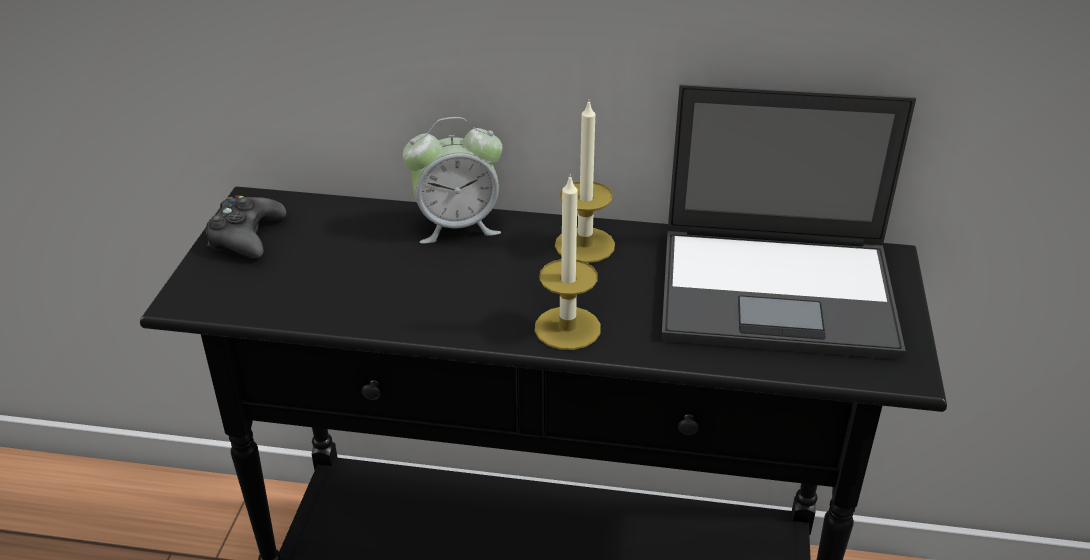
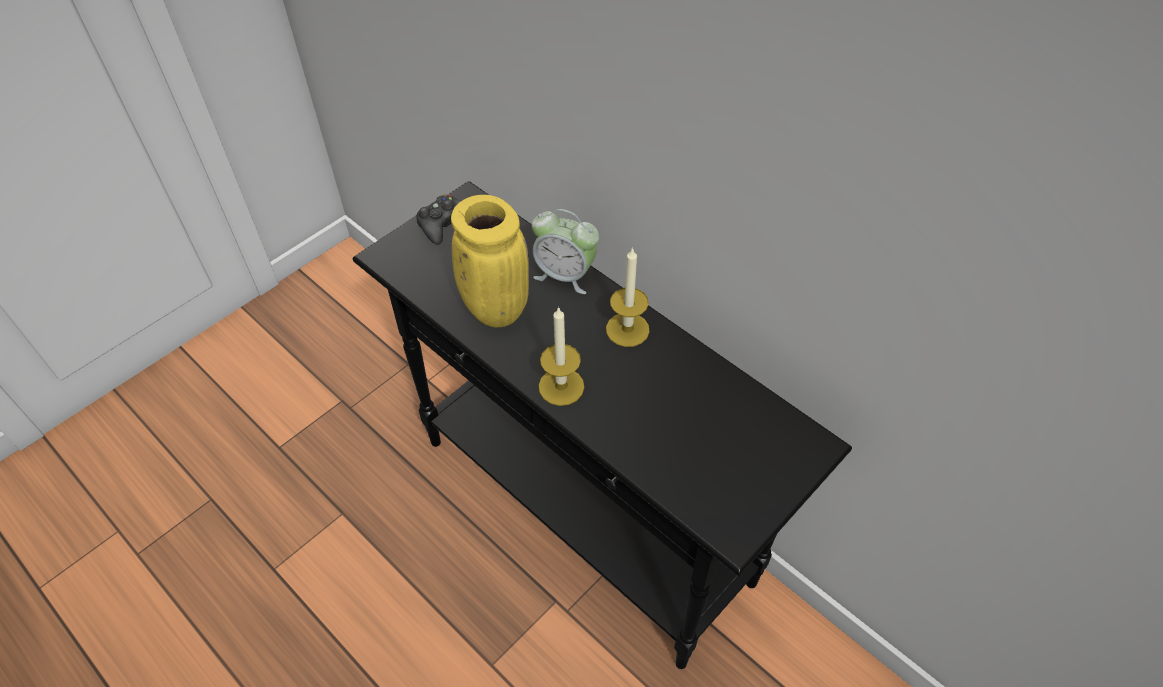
camera: 35 degrees right, 15 degrees up
(401, 291) = (493, 308): none -> yellow vase
(780, 292) = (715, 432): laptop -> none

